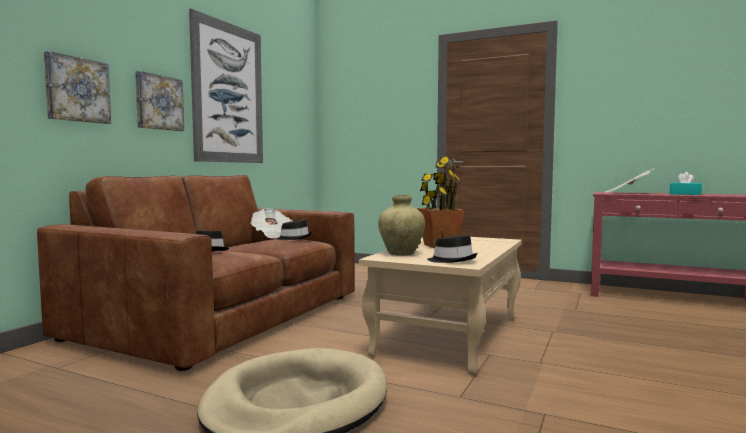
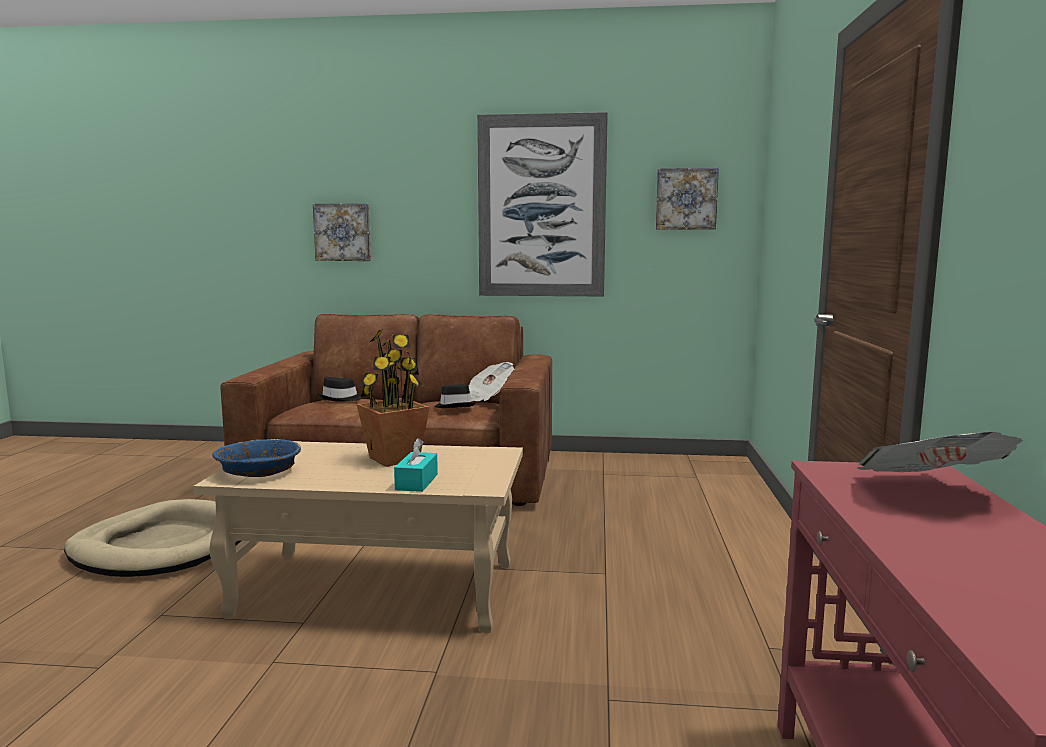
camera: 70 degrees right, 5 degrees up
(158, 102) = (432, 232): picture -> picture (686, 199)
(401, 253) = (313, 449): beige vase -> none
(452, 260) = (259, 471): black hat -> blue bowl
(685, 194) = (959, 557): turquoise tissue box -> turquoise tissue box (416, 482)

